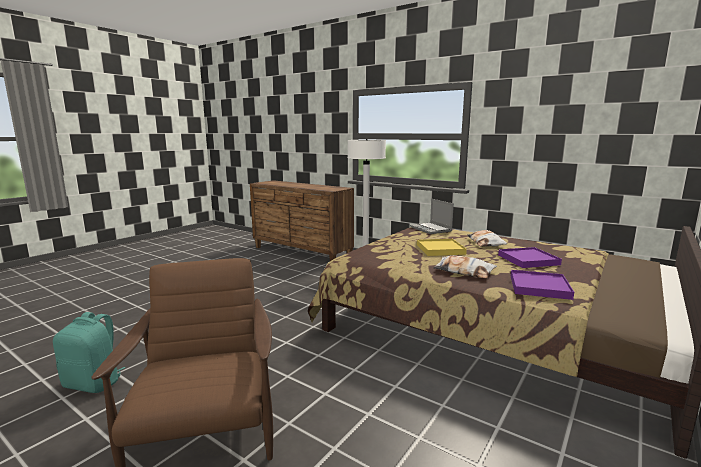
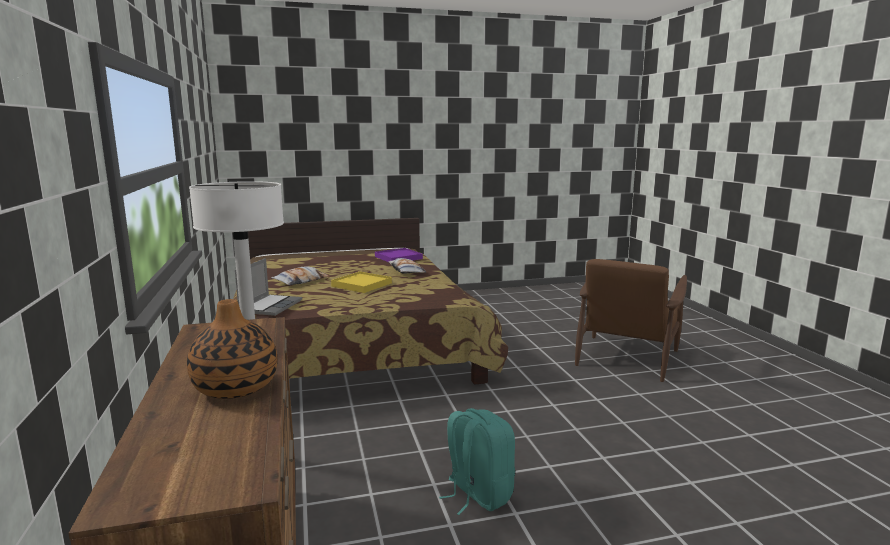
camera: 140 degrees left, 0 degrees up
(94, 383) = (729, 407): turquoise backpack -> turquoise backpack (477, 495)
(293, 185) = (236, 387): none -> vase
(528, 260) = (338, 266): purple tray -> none

